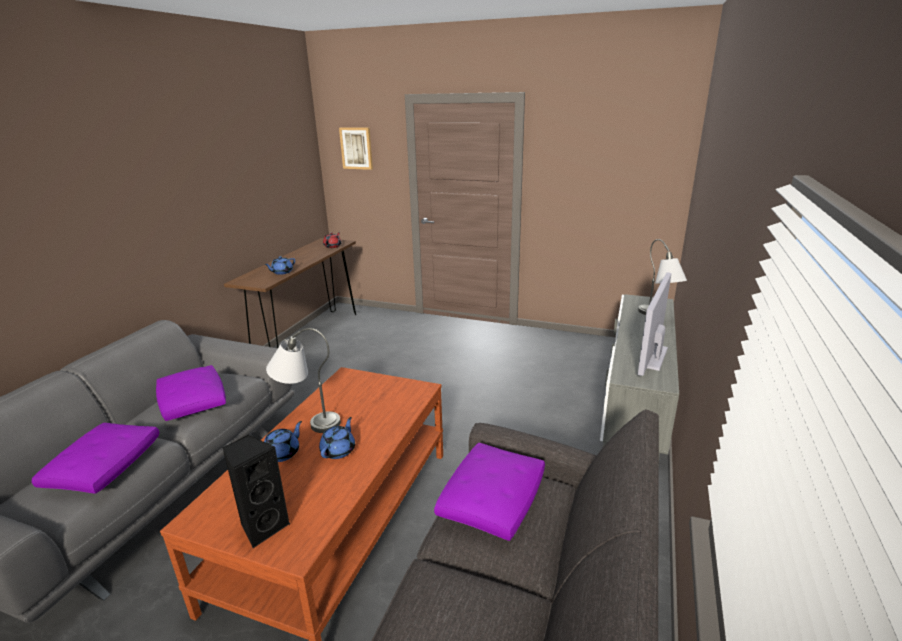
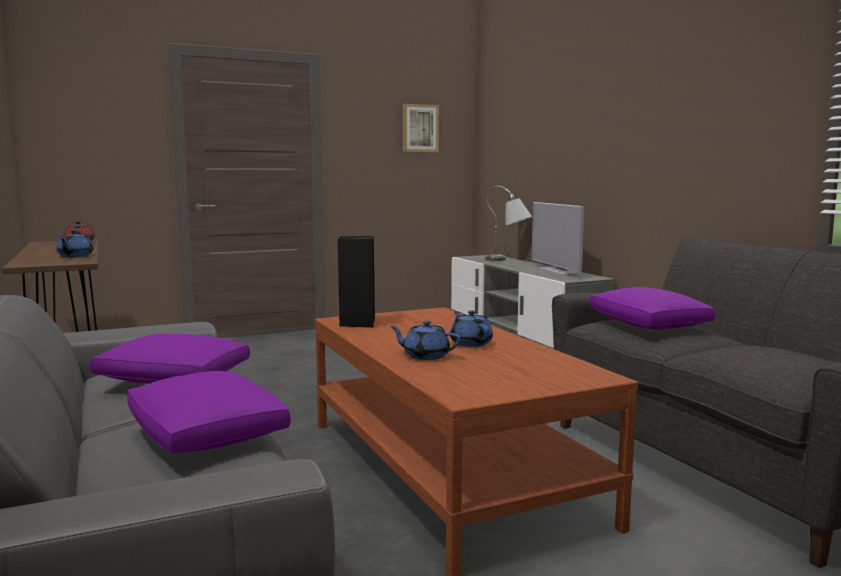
camera: 45 degrees left, 15 degrees down
(263, 526) = (536, 379): black speaker -> black speaker (357, 323)
(283, 453) = (425, 356): blue teapot -> blue teapot turned 60 degrees counterclockwise
(308, 420) = (387, 341): grey table lamp -> none
(356, 148) = (87, 109): picture -> picture (420, 128)

